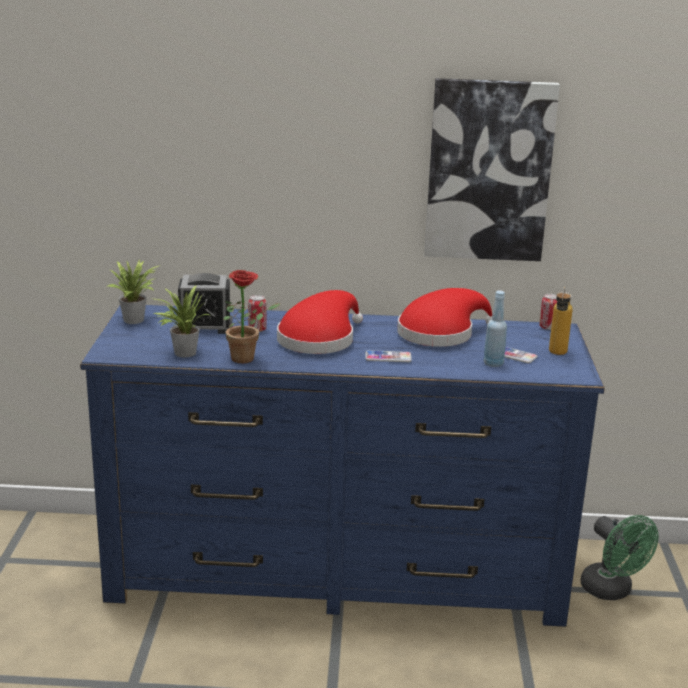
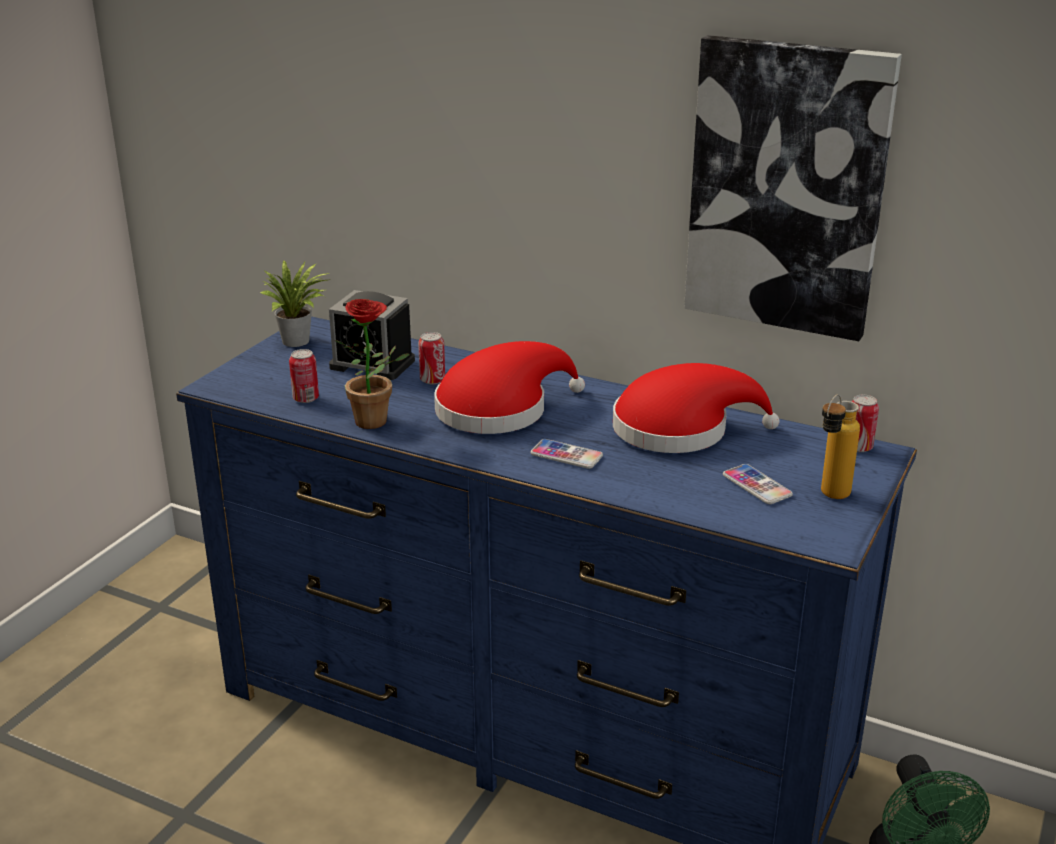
camera: 25 degrees right, 5 degrees up
(182, 352) = (306, 399): potted plant -> can
(493, 363) = (713, 494): blue bottle -> none

